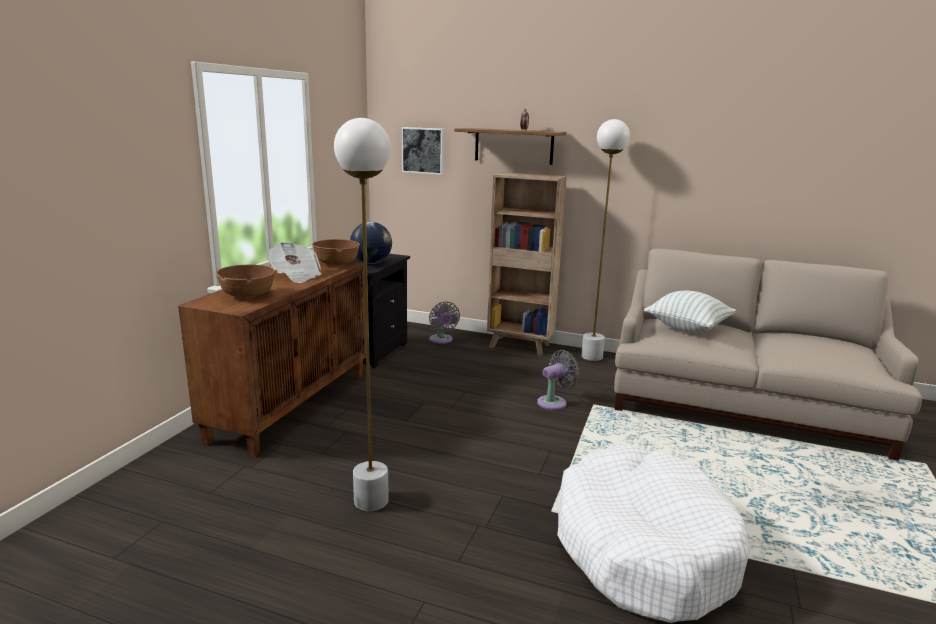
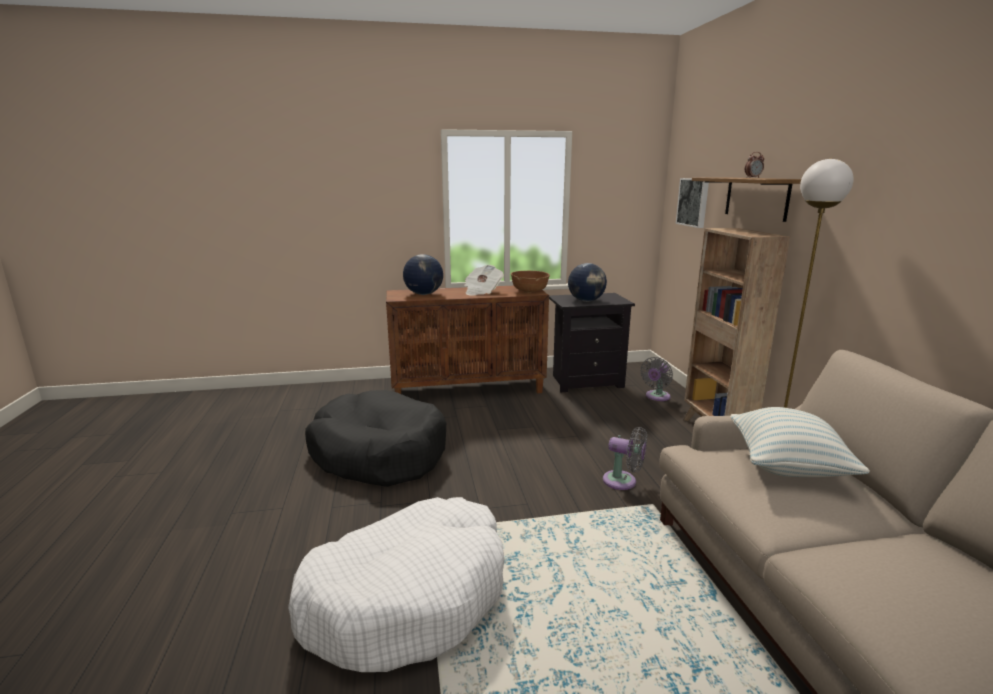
camera: 60 degrees right, 0 degrees up
(248, 296) = (423, 294): brown bowl -> globe
(371, 501) = (379, 453): white floor lamp -> black dog bed

